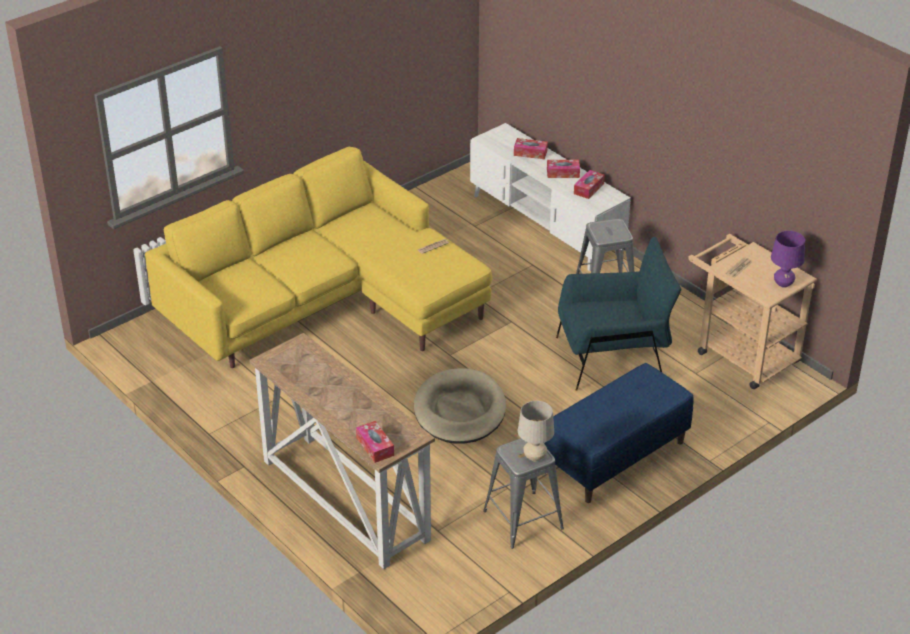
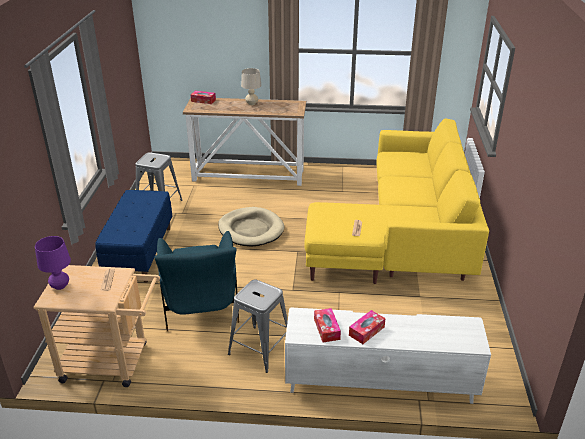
camera: 135 degrees right, 5 degrees down
(530, 153) = (420, 334): tissue box -> none
(534, 457) = (146, 160): beige table lamp -> beige table lamp (251, 103)
(613, 358) = (201, 305): blue armchair -> blue armchair turned 45 degrees counterclockwise

